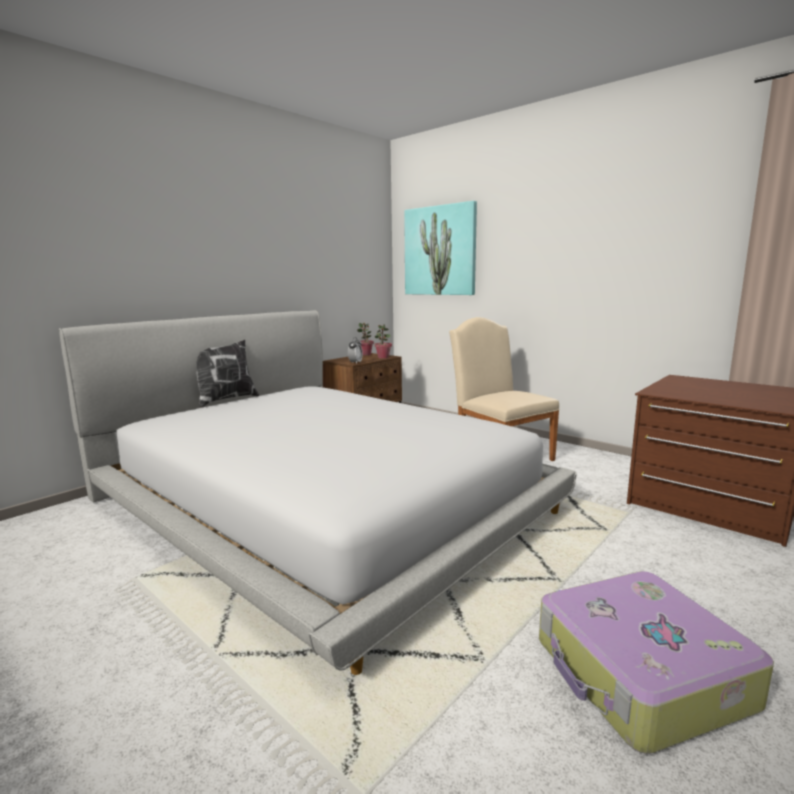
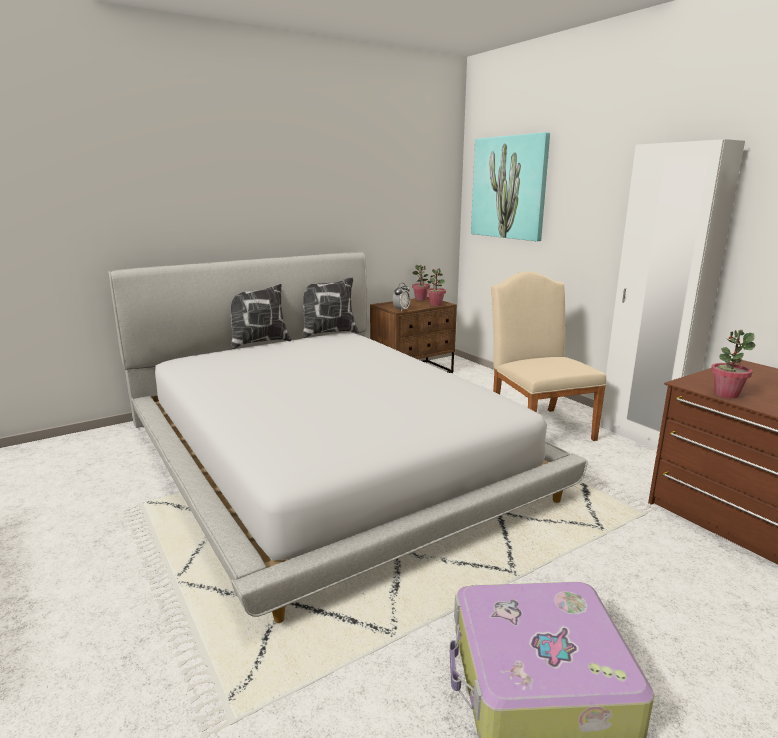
camera: 15 degrees right, 5 degrees up
(291, 388) = (327, 333): none -> pillow
(587, 454) = (641, 437): none -> white wardrobe
(689, 396) = (726, 394): none -> potted plant

